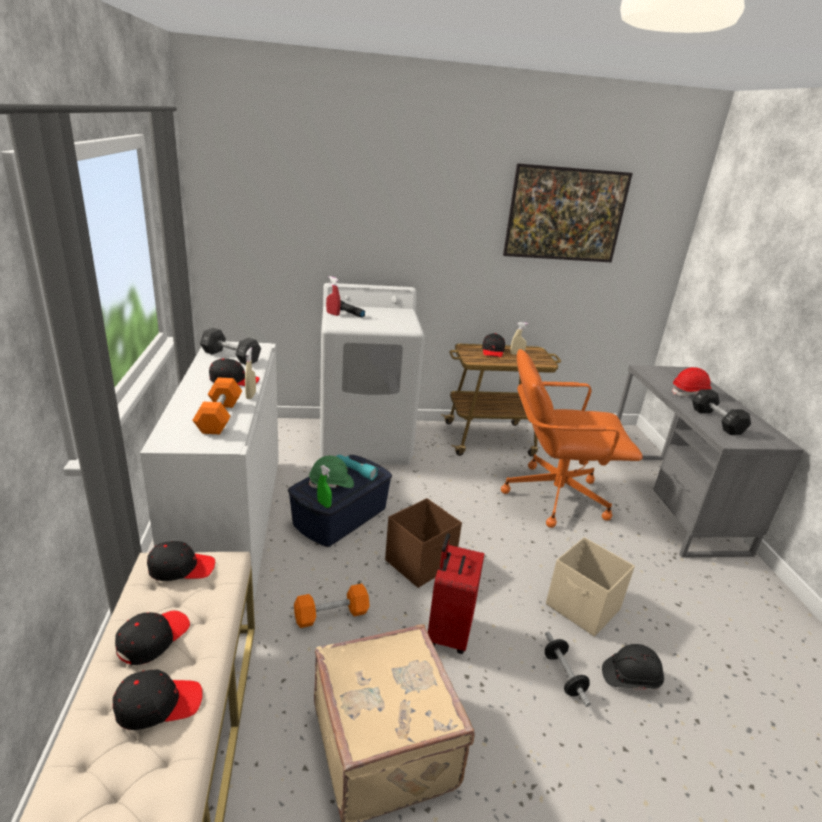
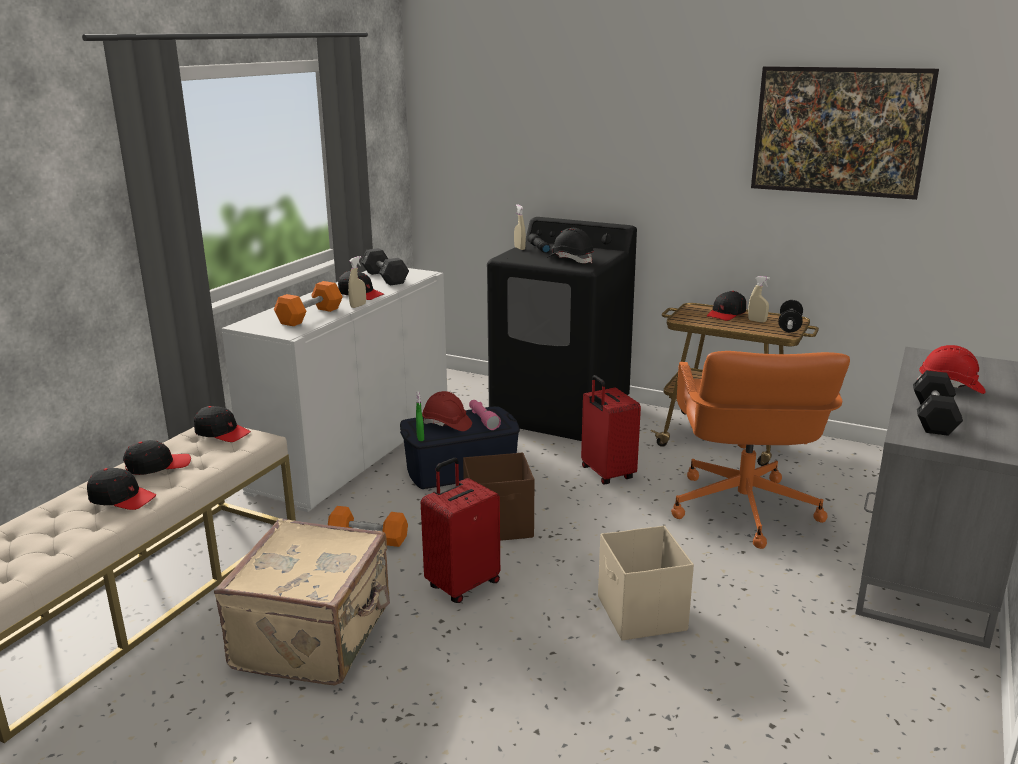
camera: 35 degrees right, 5 degrees down
(331, 483) = (446, 424): green hard hat -> red hard hat
(333, 314) = (519, 248): red spray bottle -> beige spray bottle
(355, 471) = (482, 419): turquoise flashlight -> pink flashlight
(365, 441) = (561, 412): white washing machine -> black washing machine
(448, 490) = (606, 474): none -> red suitcase
(553, 495) = (742, 510): orange office chair -> orange office chair turned 120 degrees counterclockwise
(563, 675) = (543, 656): dumbbell -> dumbbell (789, 326)
(630, 677) = (621, 686): black hard hat -> black hard hat (570, 260)

